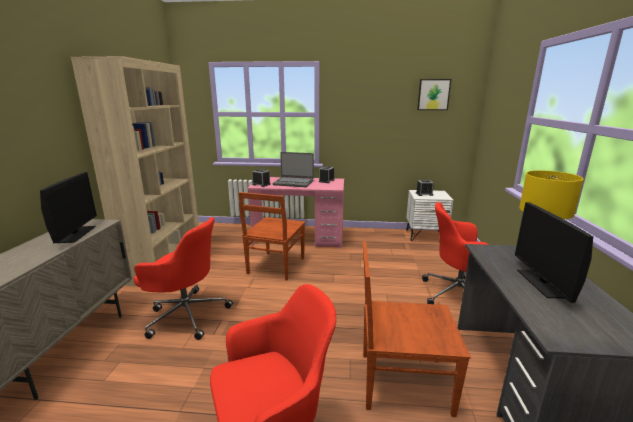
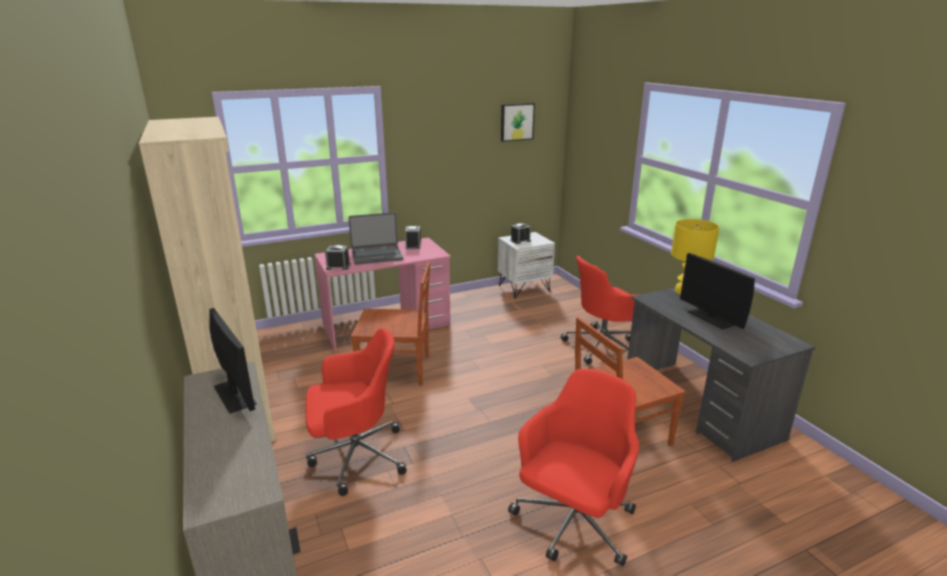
camera: 30 degrees left, 5 degrees up
(275, 266) = (396, 369): brown chair -> brown chair turned 75 degrees counterclockwise

